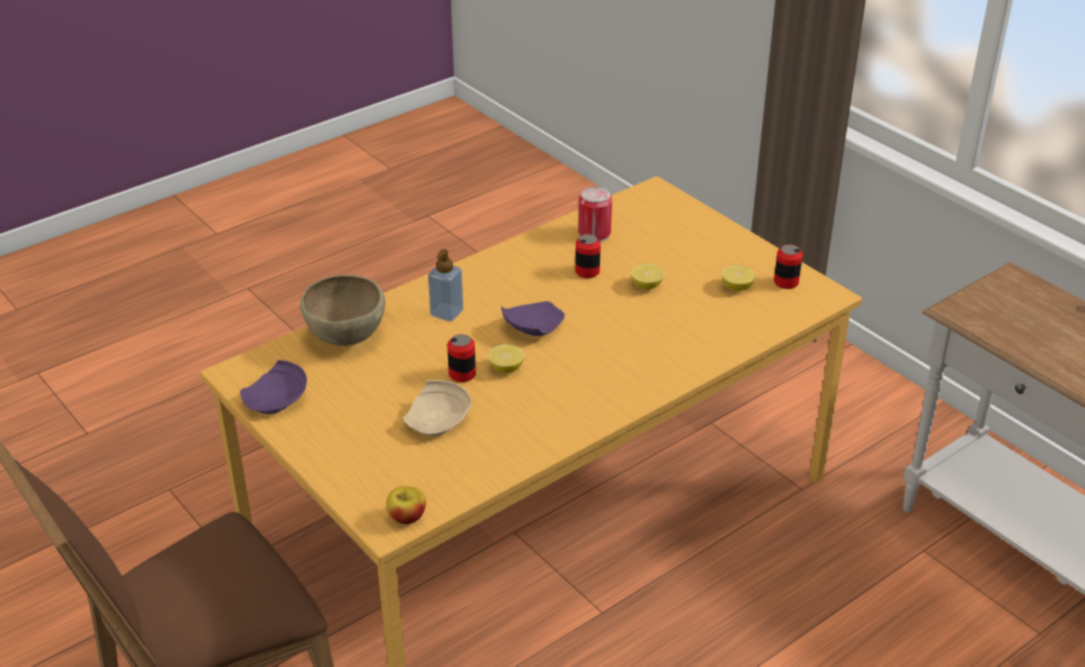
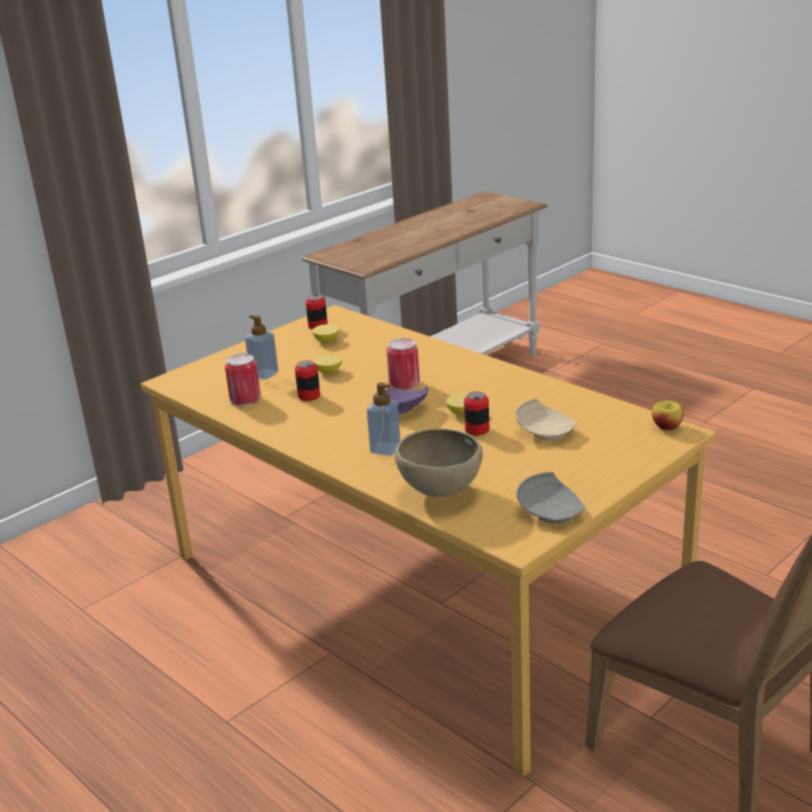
camera: 95 degrees left, 10 degrees down
(277, 400) = (551, 511): purple plate -> grey plate
(596, 335) = (404, 383): none -> can
(653, 245) = (264, 374): none -> soap dispenser

